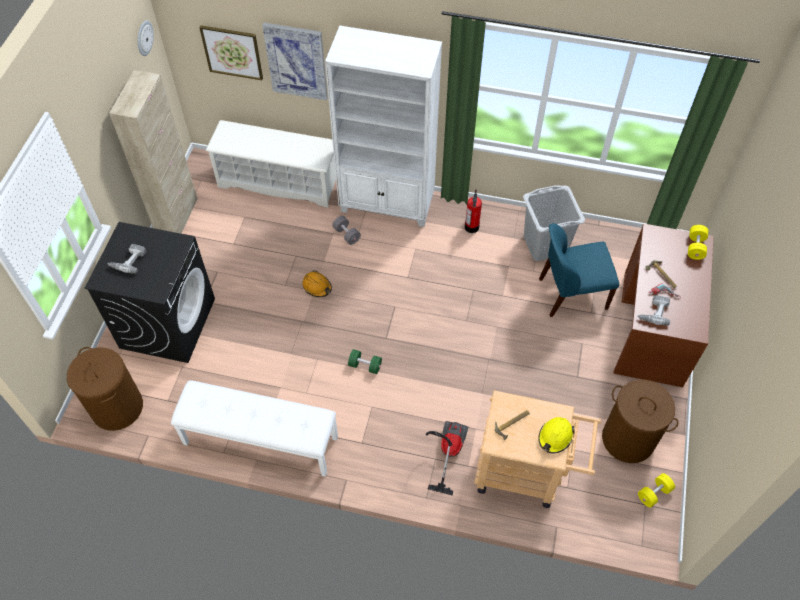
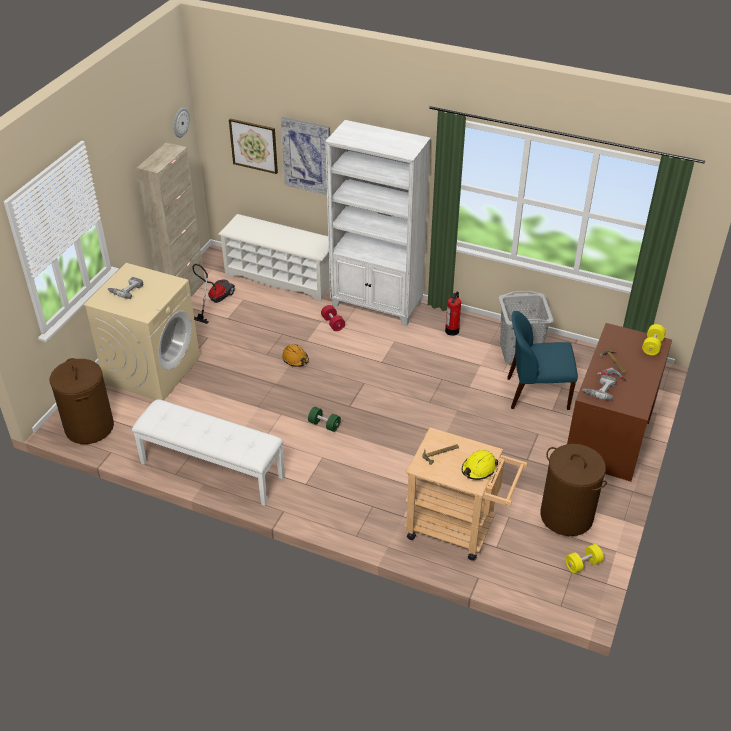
camera: 10 degrees right, 15 degrees down
(167, 322) = (152, 370): black washing machine -> beige washing machine
(346, 234) = (333, 323): grey dumbbell -> red dumbbell
(447, 452) = (385, 502): vacuum cleaner -> vacuum cleaner (214, 301)

